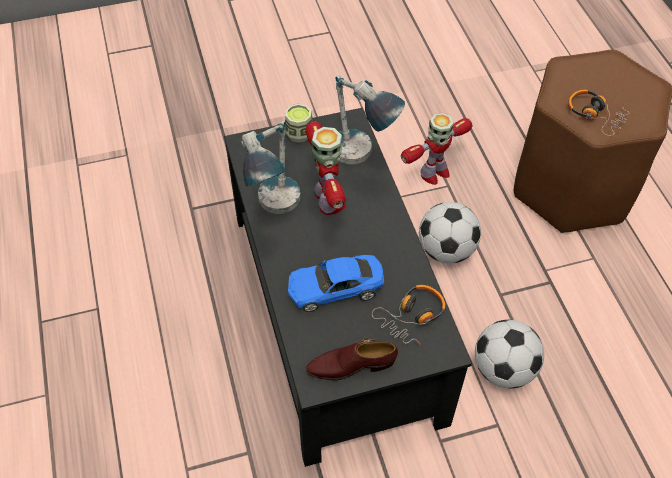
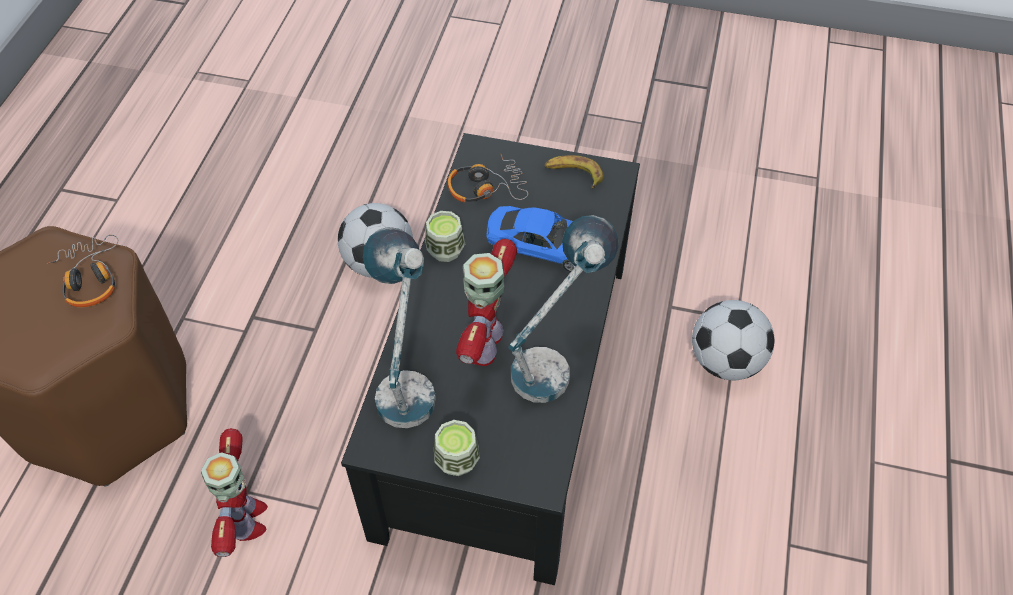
camera: 150 degrees left, 0 degrees up
(351, 365) = (573, 174): brown shoe -> banana
(402, 251) = (445, 250): none -> cup
(434, 173) = (247, 520): toy robot -> toy robot turned 90 degrees clockwise
(446, 250) = (326, 407): football -> football (725, 361)

